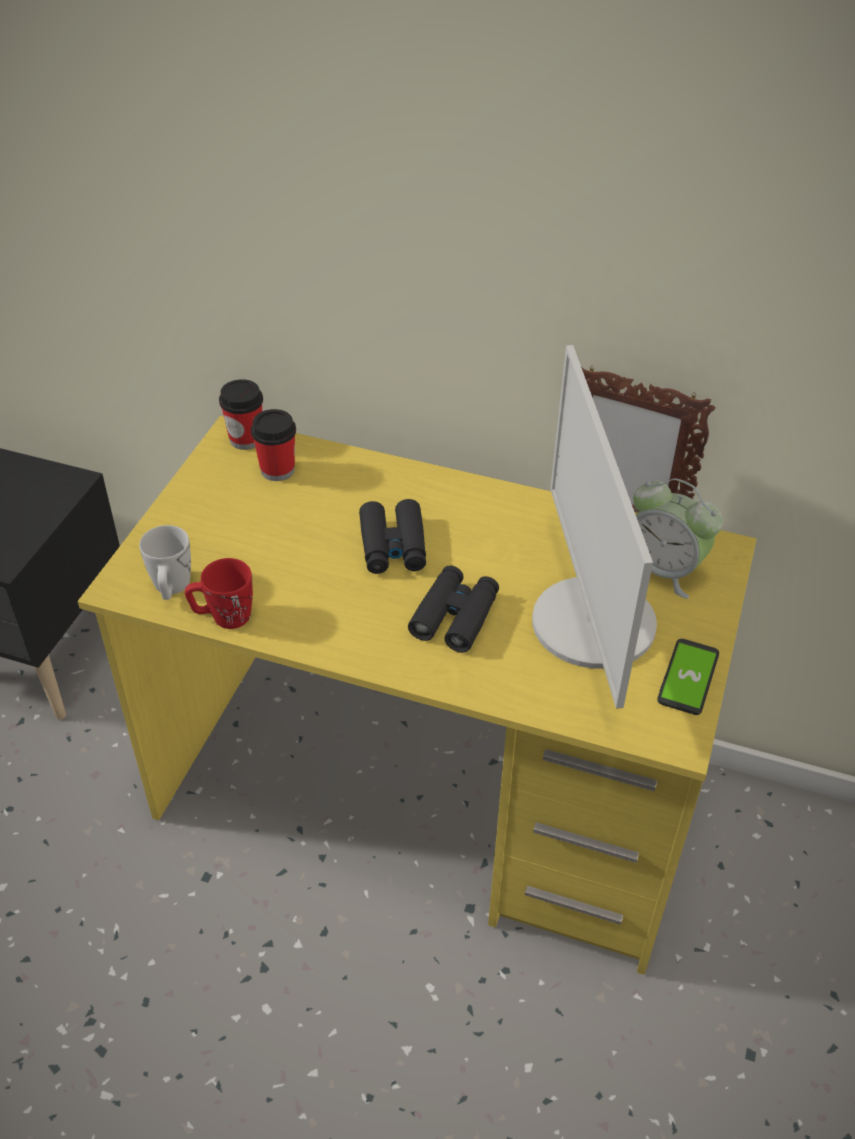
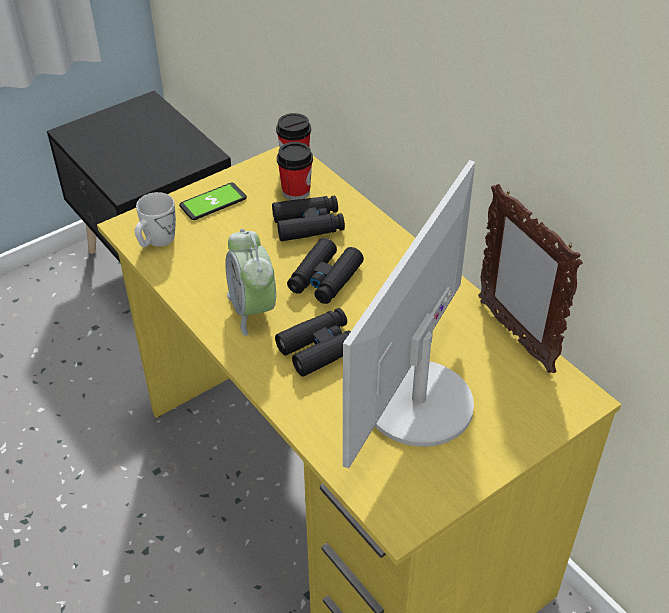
camera: 35 degrees right, 0 degrees up
(223, 616) = (170, 275): red mug -> none
(324, 498) = (308, 225): none -> black binoculars
(663, 570) = (513, 391): alarm clock -> alarm clock (253, 309)
(688, 677) = (453, 481): phone -> phone (213, 202)

